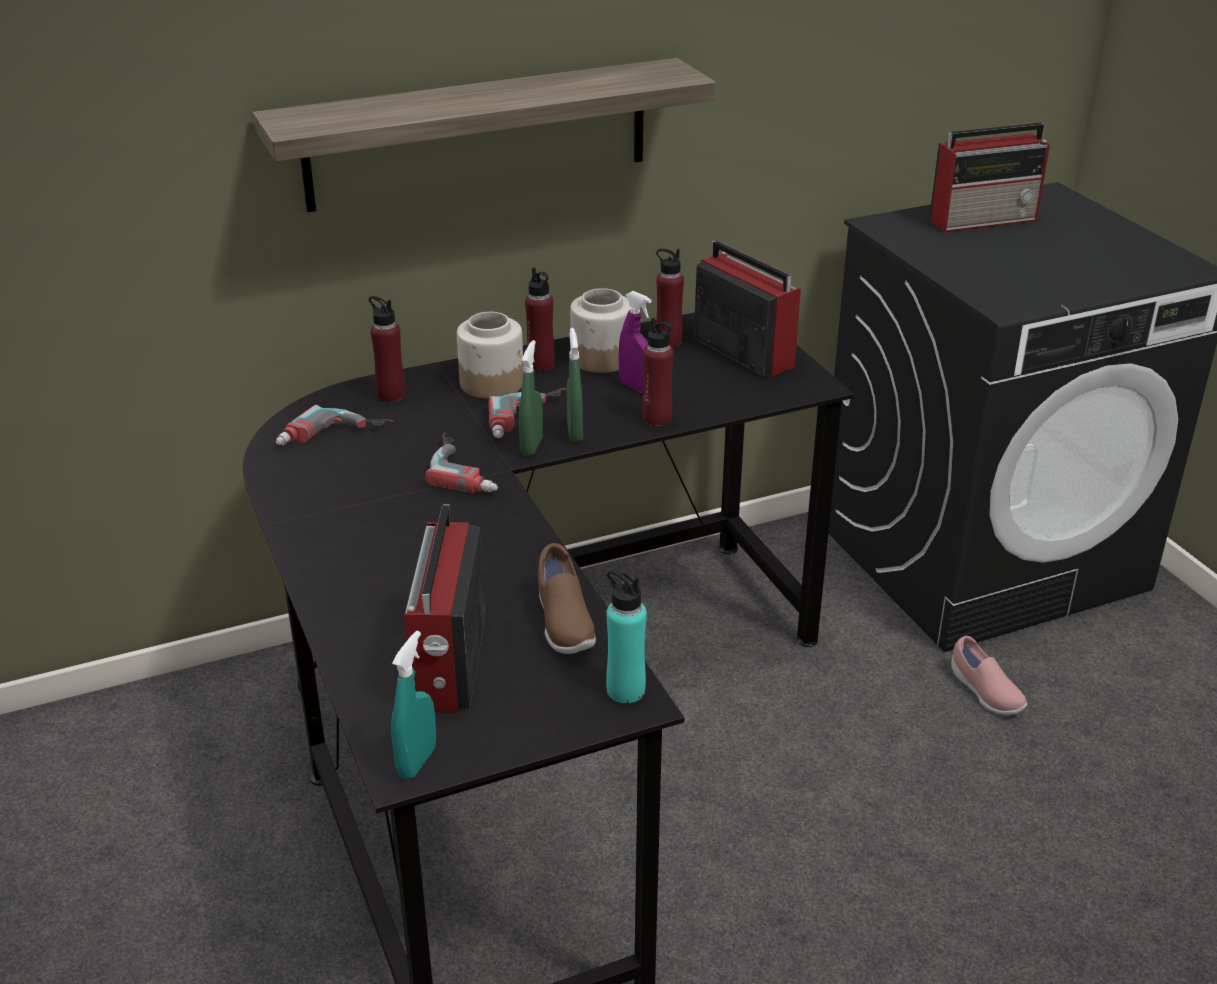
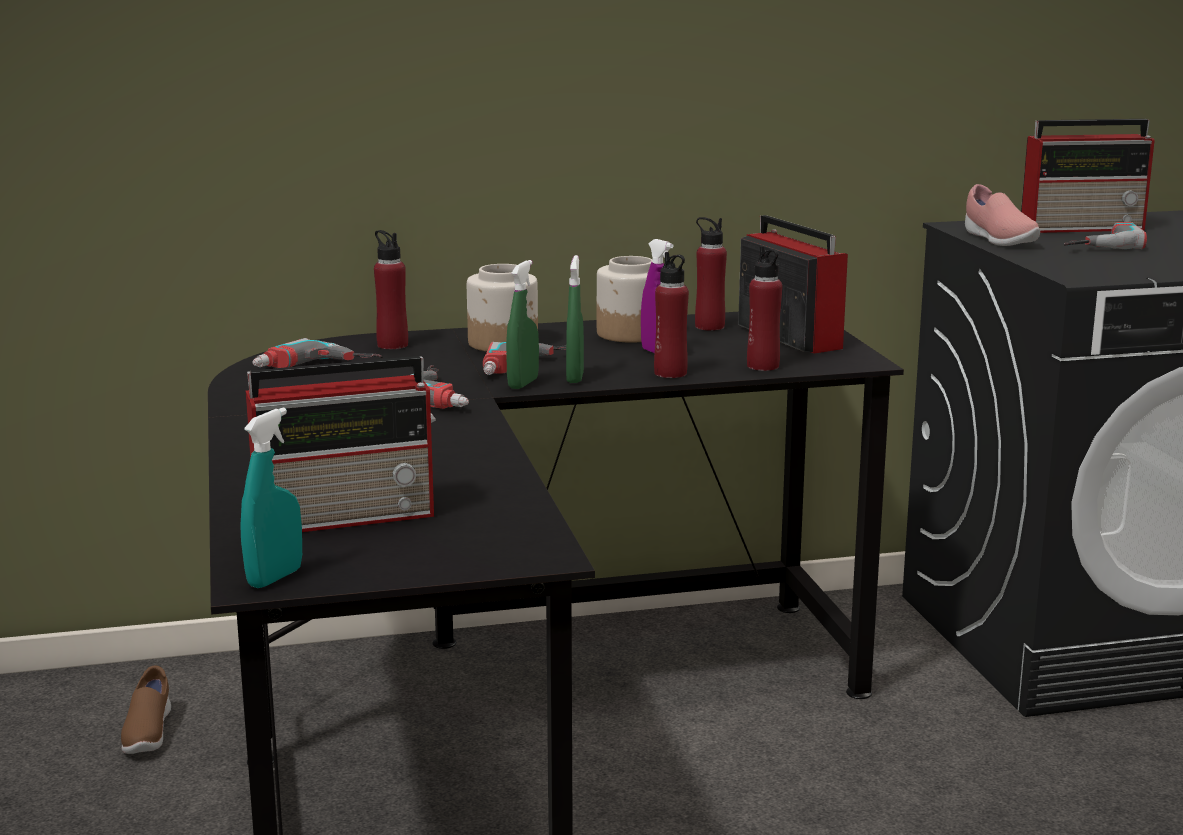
camera: 10 degrees right, 15 degrees down
(447, 664) = (348, 516): radio -> radio turned 120 degrees counterclockwise
(478, 134) = (510, 81): shelf -> none
(541, 364) = (562, 334): red bottle -> red bottle (763, 366)
(563, 623) = (491, 497): brown shoe -> brown shoe (147, 734)
(625, 690) = (536, 546): turquoise bottle -> none
(984, 692) = (1067, 758): pink shoe -> pink shoe (998, 240)
(1003, 249) = (1097, 244): none -> power drill

